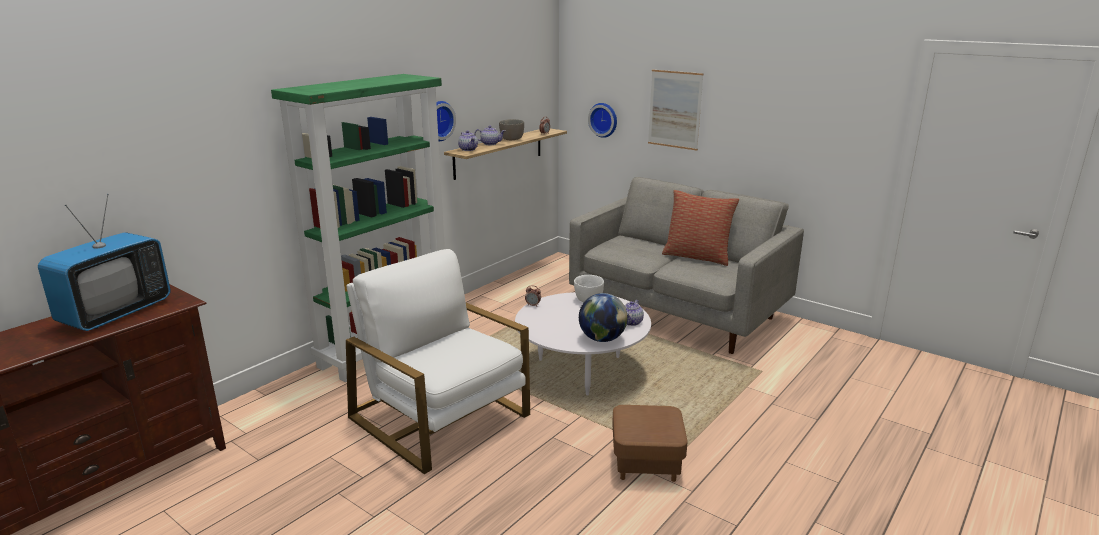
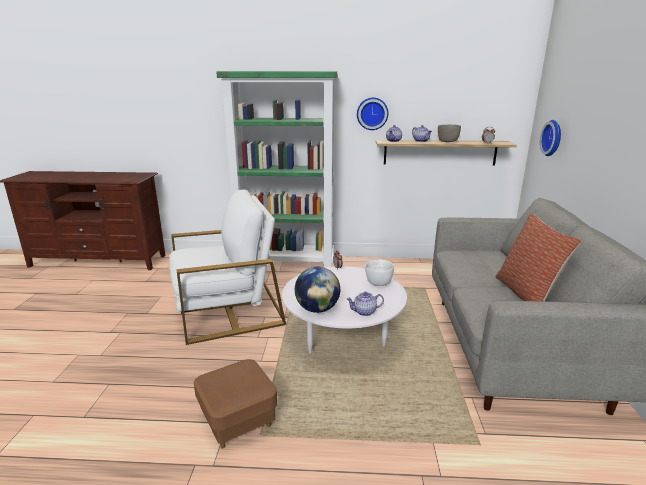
camera: 55 degrees right, 0 degrees up
(116, 313) = (112, 177): television -> none
(442, 416) = (227, 310): white armchair -> white armchair turned 60 degrees clockwise
(674, 109) = (602, 129): picture -> none

